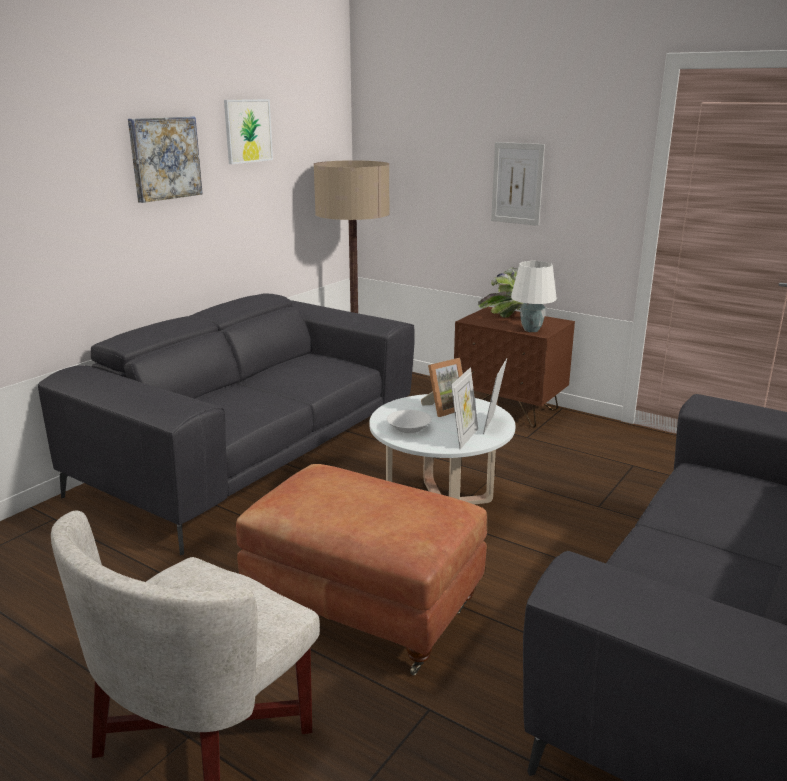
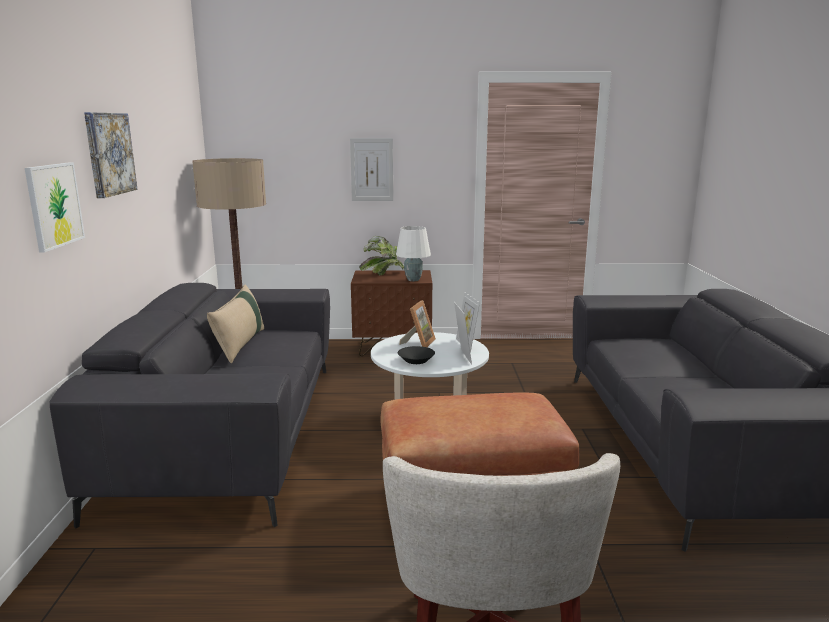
camera: 35 degrees left, 5 degrees down
(248, 131) = (153, 129): picture -> picture (54, 205)
(284, 367) = (240, 345): none -> beige pillow
(408, 428) = (415, 360): white bowl -> black bowl

